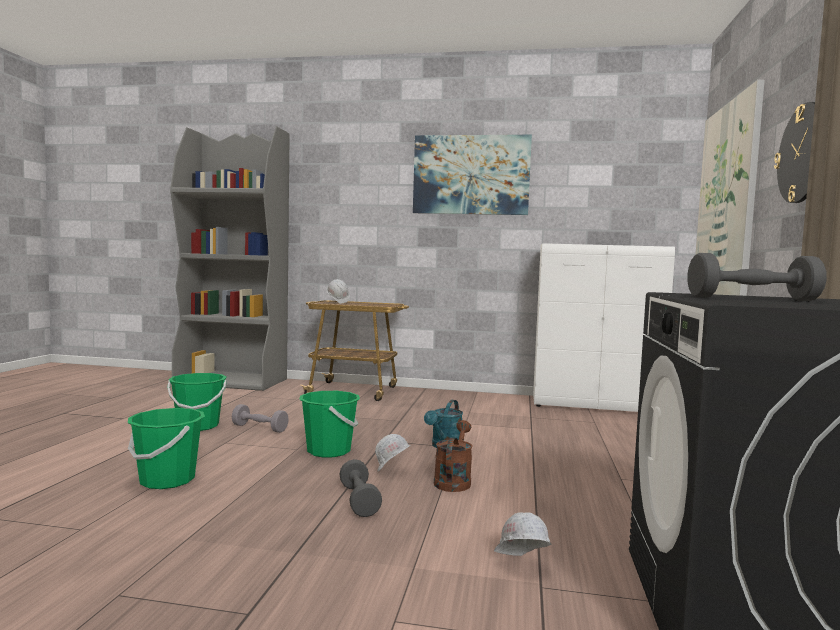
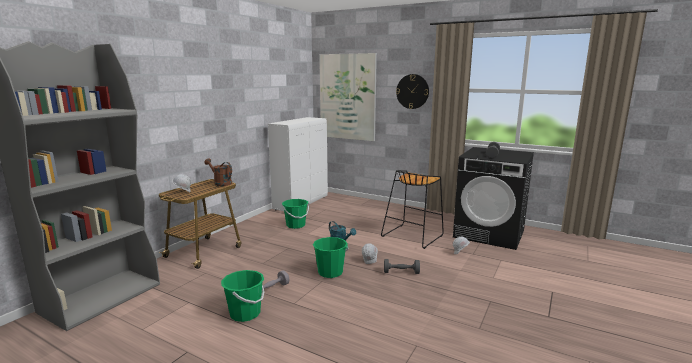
camera: 70 degrees left, 10 degrees up
(167, 480) = (355, 322): green bucket -> green bucket (296, 225)
(453, 481) = (386, 250): brown watering can -> brown watering can (220, 183)
(471, 175) = (229, 82): picture -> none
(568, 500) = (412, 235): none -> black stool

